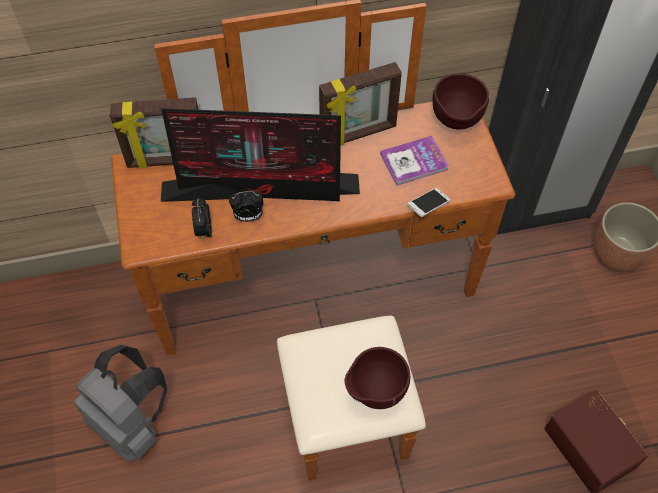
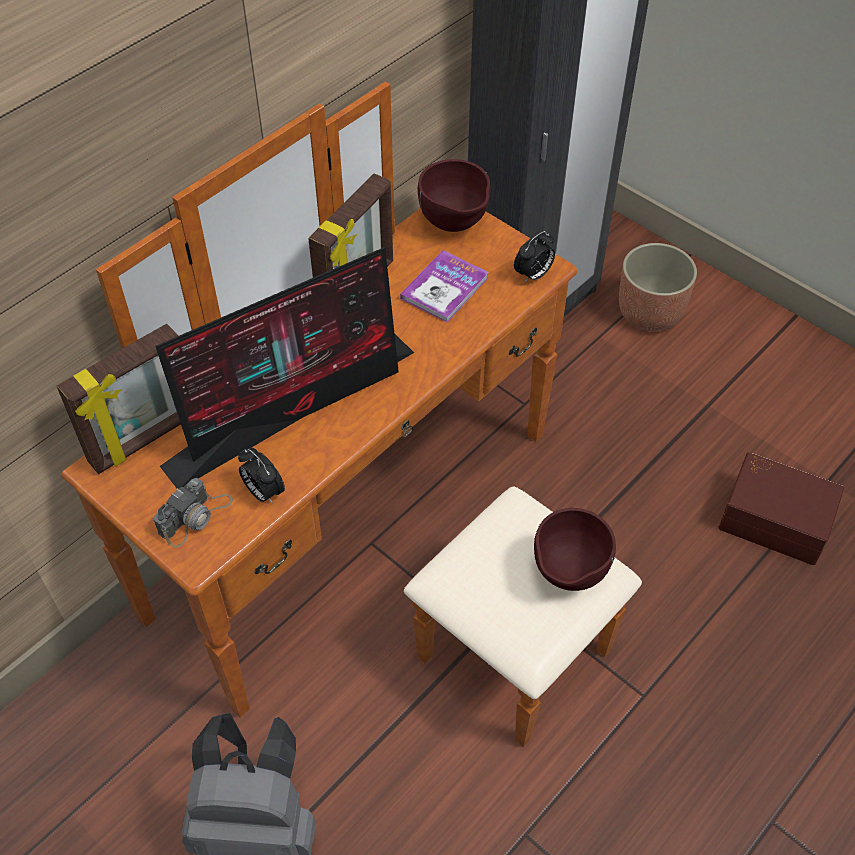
camera: 35 degrees left, 5 degrees down
(157, 223) = (195, 516): none -> camera
(248, 217) = (305, 447): alarm clock -> alarm clock (533, 275)
(428, 206) = (499, 326): phone -> none

